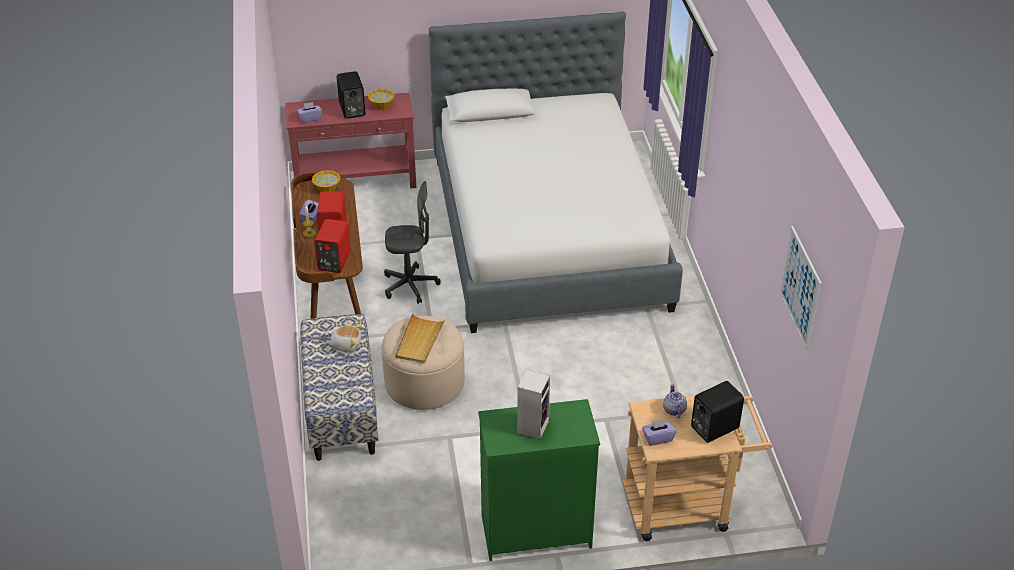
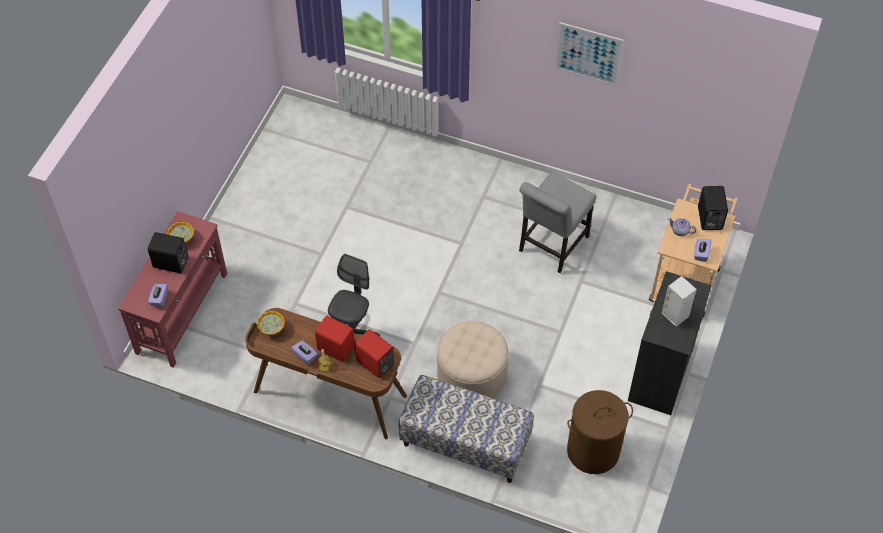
camera: 60 degrees left, 15 degrees up
(346, 344) = (449, 401): plush toy -> none
(397, 511) = (593, 451): none -> brown laundry basket
(419, 341) = (475, 351): beige tray -> none
(536, 531) = (659, 375): green dresser -> black dresser
(548, 232) = (354, 212): bed -> none
(630, 379) = (551, 246): none -> grey chair
(800, 287) = (695, 98): picture -> picture (588, 54)

